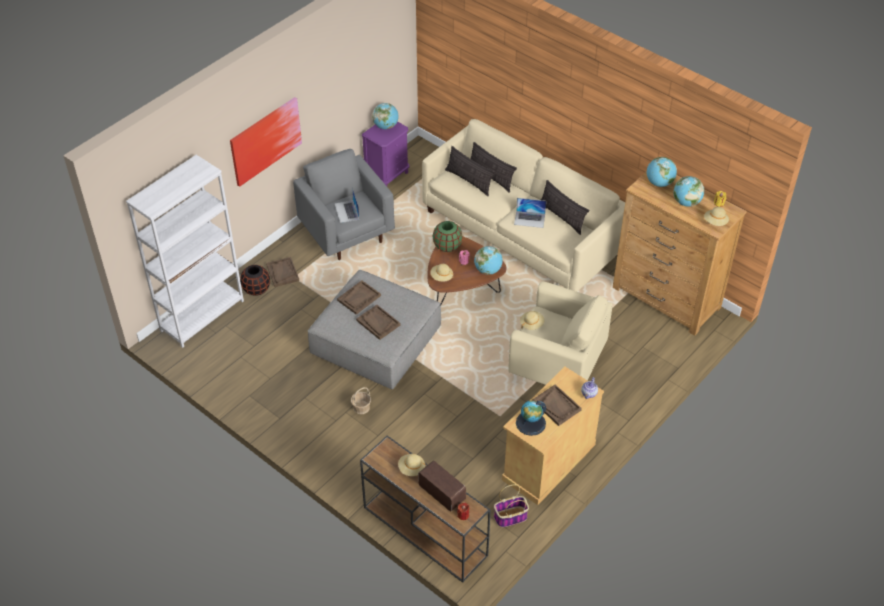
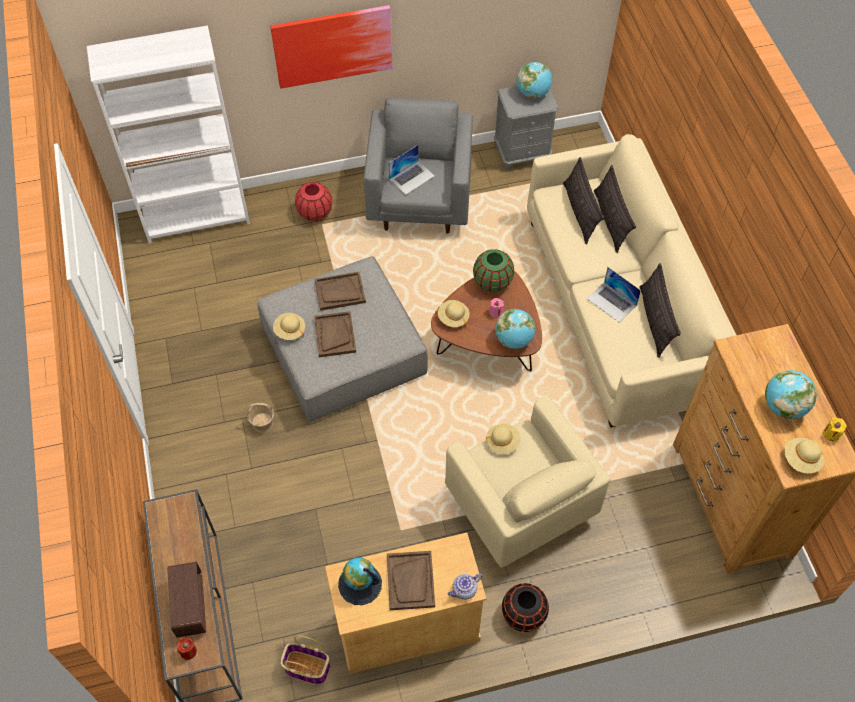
camera: 35 degrees right, 10 degrees up
(256, 289) = (273, 217): black vase -> black vase (523, 614)
(282, 273) = (315, 212): brown tray -> red vase
(347, 211) = (412, 177): laptop -> laptop turned 150 degrees counterclockwise
(387, 175) = (522, 154): purple nightstand -> grey nightstand
(411, 469) = (185, 551): beige hat -> beige hat (289, 330)
(659, 183) = (769, 356): globe -> none

